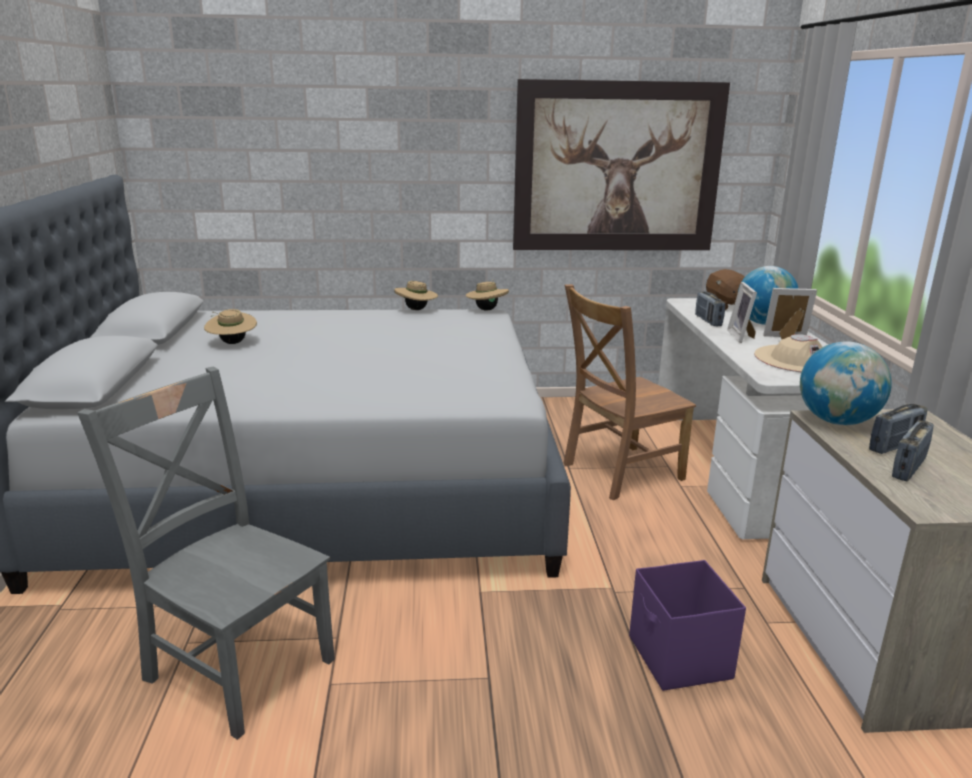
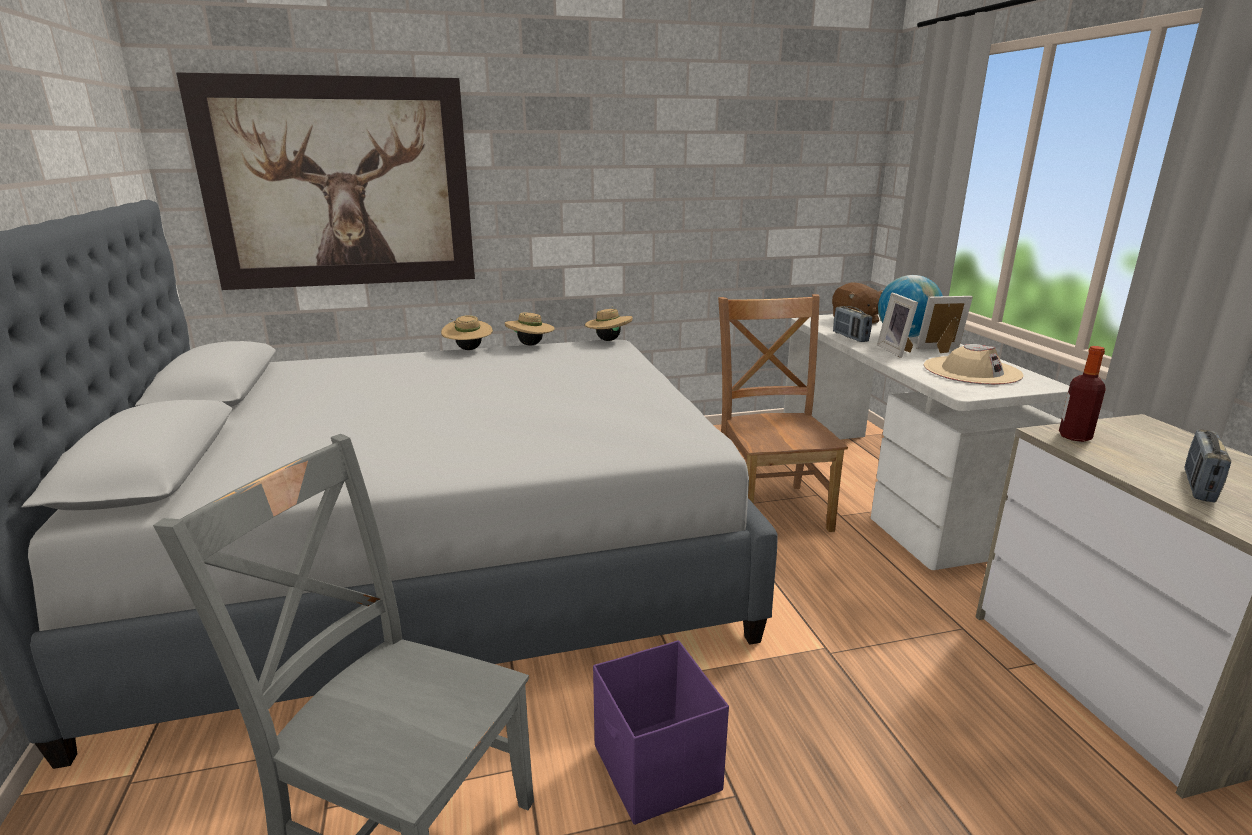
camera: 10 degrees left, 0 degrees up
(232, 343) = (326, 398): beige hat -> beige hat (468, 349)
(617, 168) = (728, 181): picture -> picture (340, 184)
(618, 472) = (771, 507): brown chair -> brown chair turned 120 degrees clockwise
(679, 659) = (940, 731): purple storage box -> purple storage box (656, 770)
(837, 421) = (1074, 437): globe -> bottle
(894, 446) = (1158, 460): radio -> none

